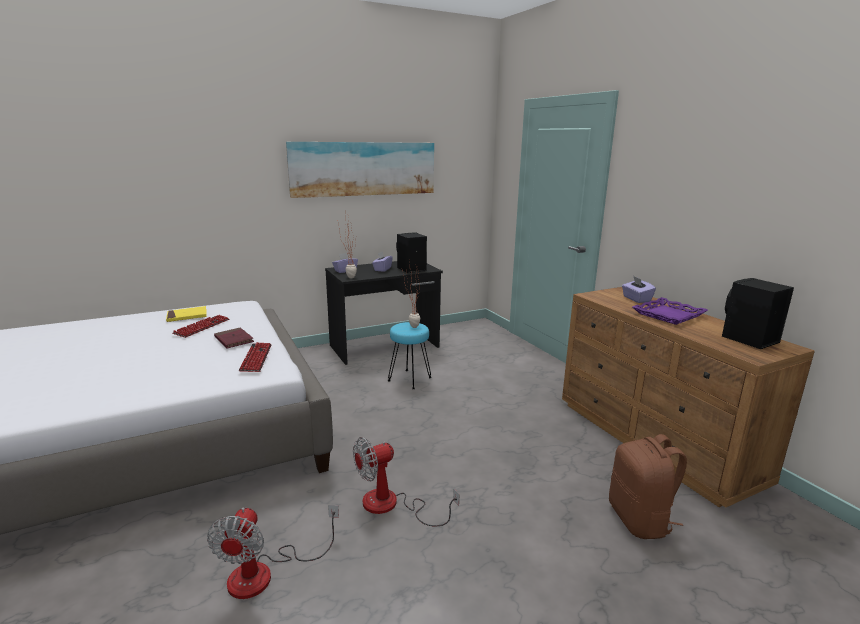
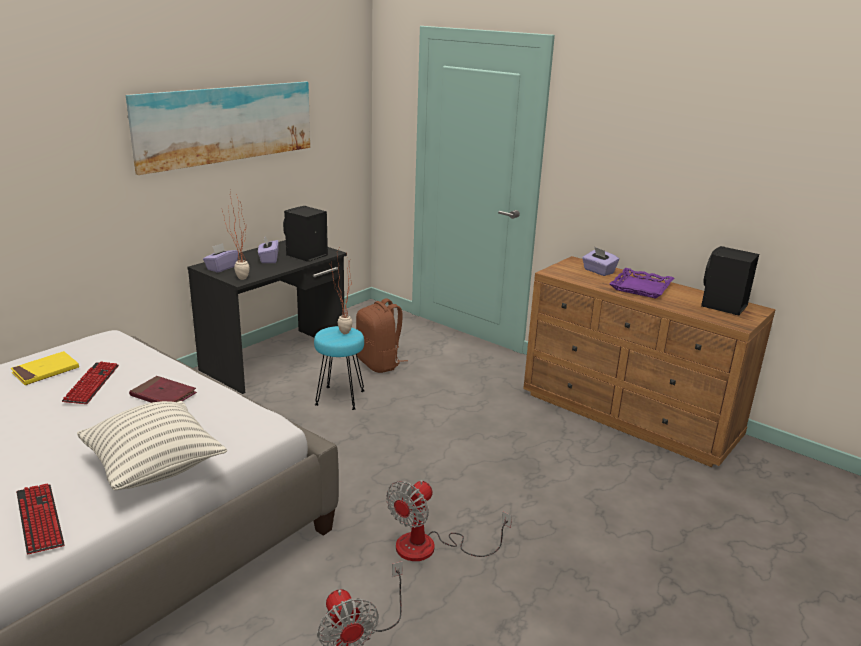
camera: 25 degrees left, 5 degrees up
(175, 382) = (154, 468): none -> pillow
(256, 358) = (226, 415): keyboard -> keyboard (39, 519)
(640, 520) = (659, 496): brown backpack -> brown backpack (379, 364)

